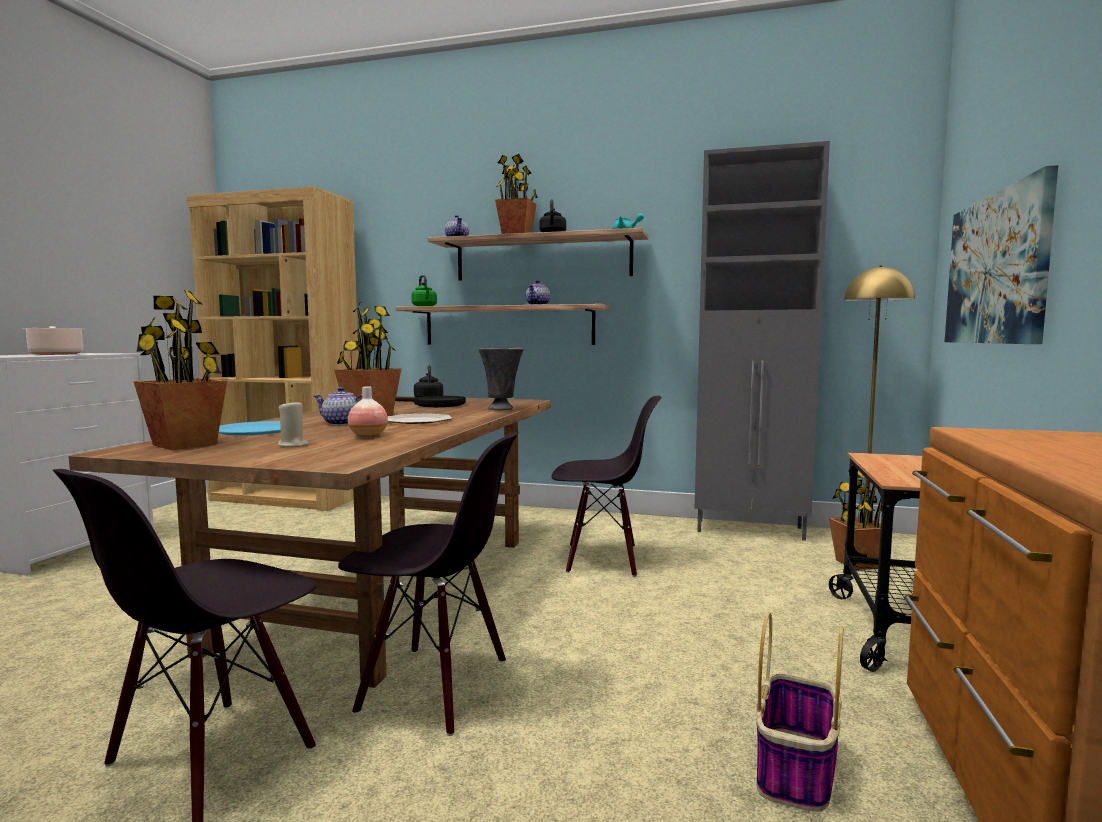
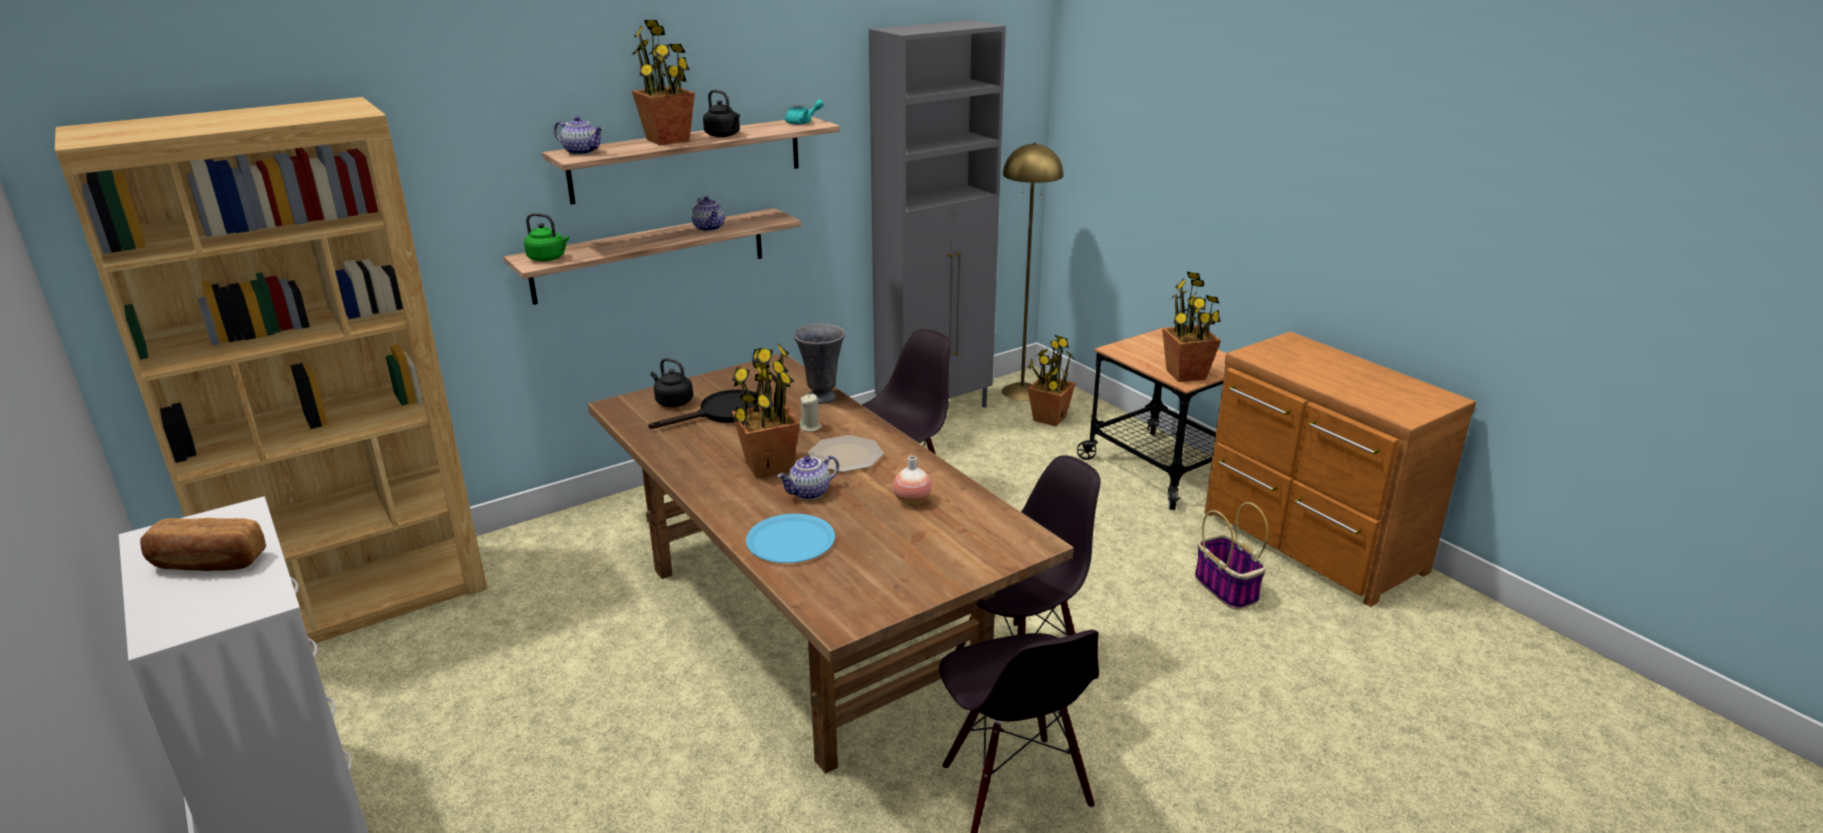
camera: 50 degrees left, 20 degrees up
(56, 354) = (208, 563): cooking pot -> bread
(185, 444) = (844, 588): potted plant -> potted plant (1186, 374)
(293, 445) = (919, 541): beige candle -> beige candle (810, 427)
(996, 269) = (1155, 173): picture -> none

